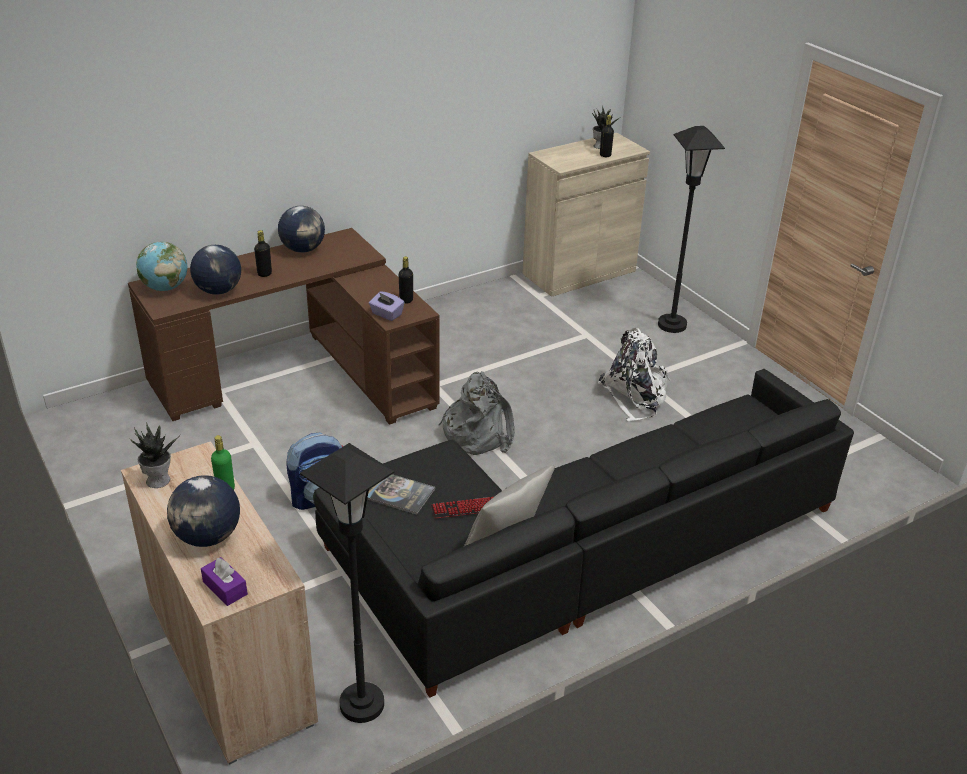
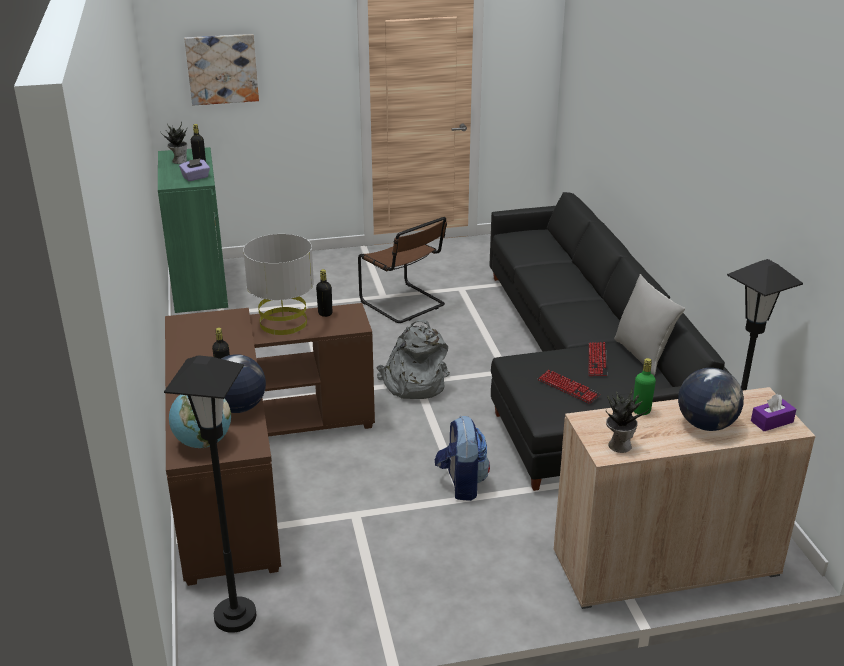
camera: 70 degrees left, 5 degrees down
(303, 249) = (189, 348): globe -> none
(378, 284) = (283, 323): none -> grey table lamp
(386, 314) = (344, 326): purple tissue box -> purple tissue box (196, 177)
(400, 494) = (568, 388): book -> keyboard
(579, 272) = (200, 286): beige cabinet -> green cabinet
(635, 396) = (404, 304): white backpack -> brown chair
(672, 325) = (318, 267): black floor lamp -> black floor lamp (235, 616)
(679, 77) = (222, 69): none -> picture

